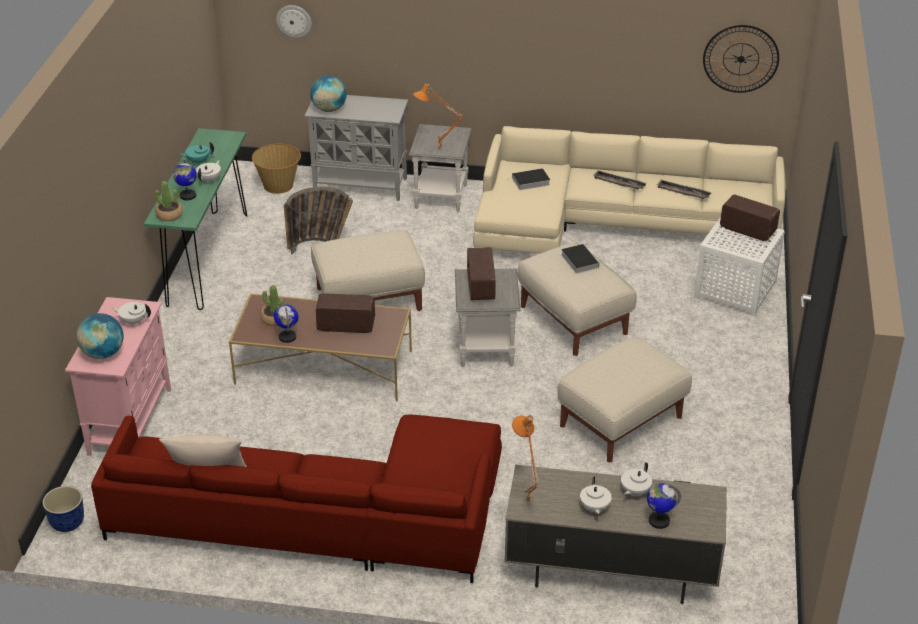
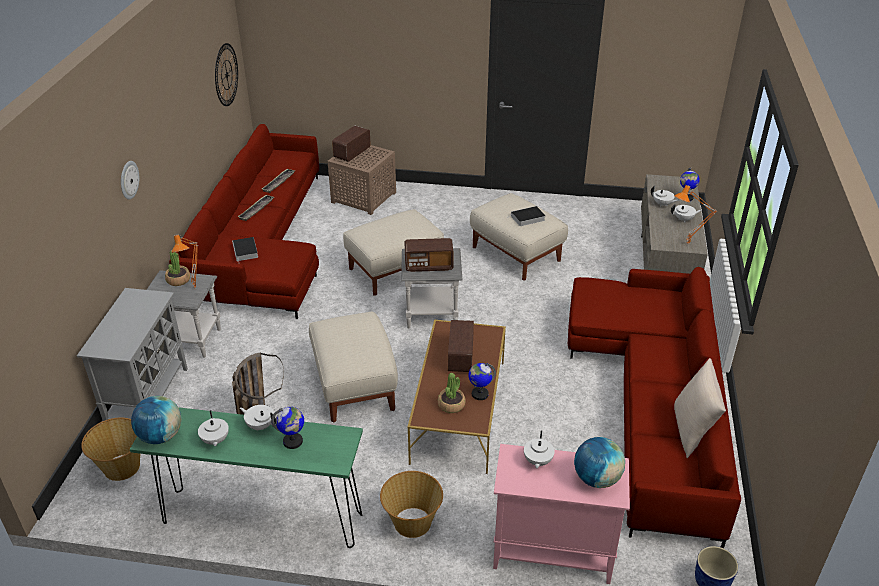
camera: 90 degrees left, 0 degrees up
(169, 215) = (333, 453): potted plant -> potted plant (178, 280)
(184, 338) = (412, 523): none -> basket
(198, 161) = (215, 440): turquoise teapot -> white teapot
(294, 21) = (33, 298): wall clock -> wall clock (128, 180)
(329, 109) = (123, 342): globe -> globe (161, 436)
(578, 260) = (380, 226): book -> book (527, 218)
(613, 222) = (262, 244): beige sofa -> red sofa
(736, 289) = (363, 197): white side table -> brown side table

